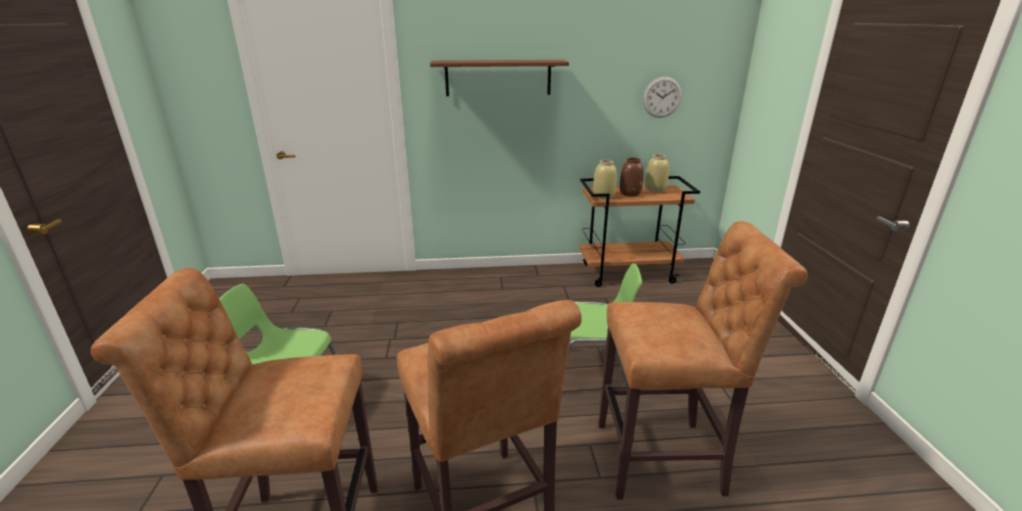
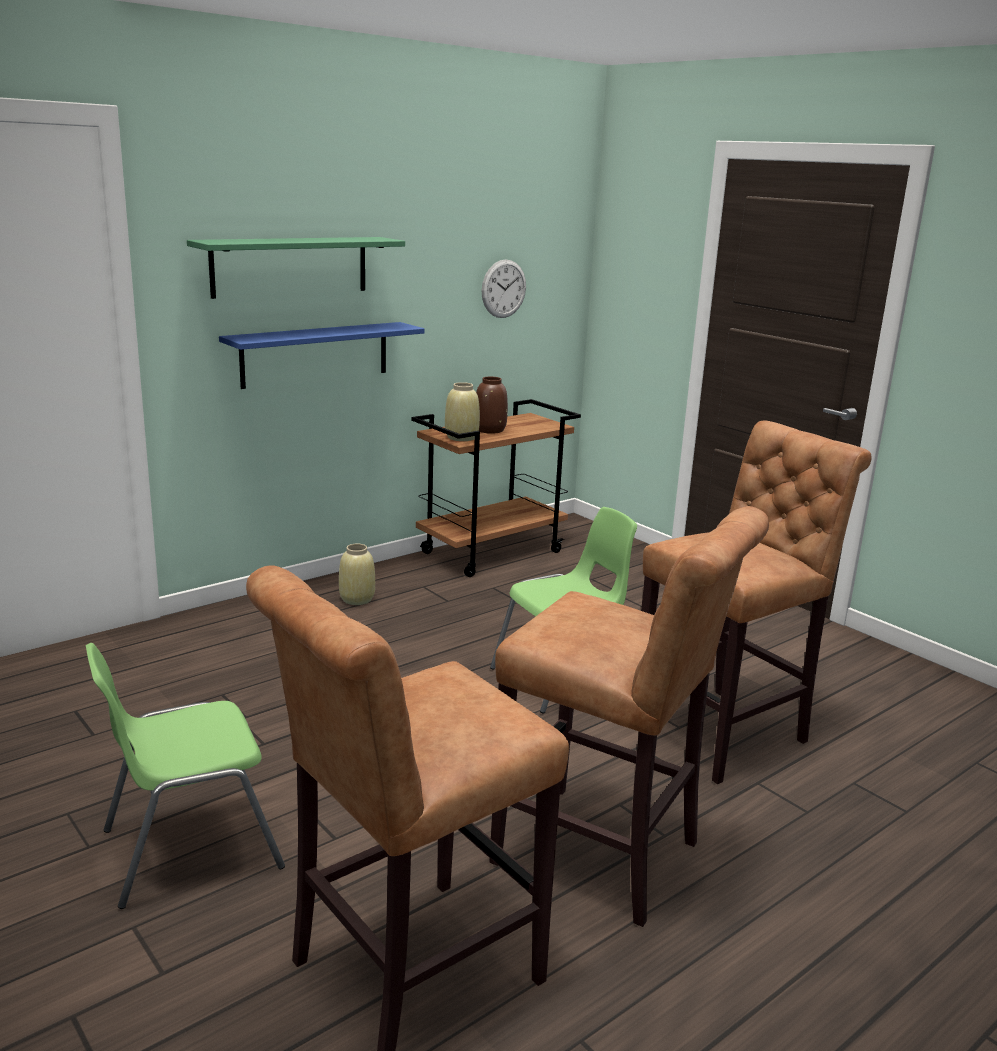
camera: 35 degrees left, 5 degrees down
(498, 77) = (290, 266): brown shelf -> green shelf
(514, 133) = (315, 354): none -> blue shelf
(655, 189) = (513, 421): beige vase -> beige vase (357, 599)

